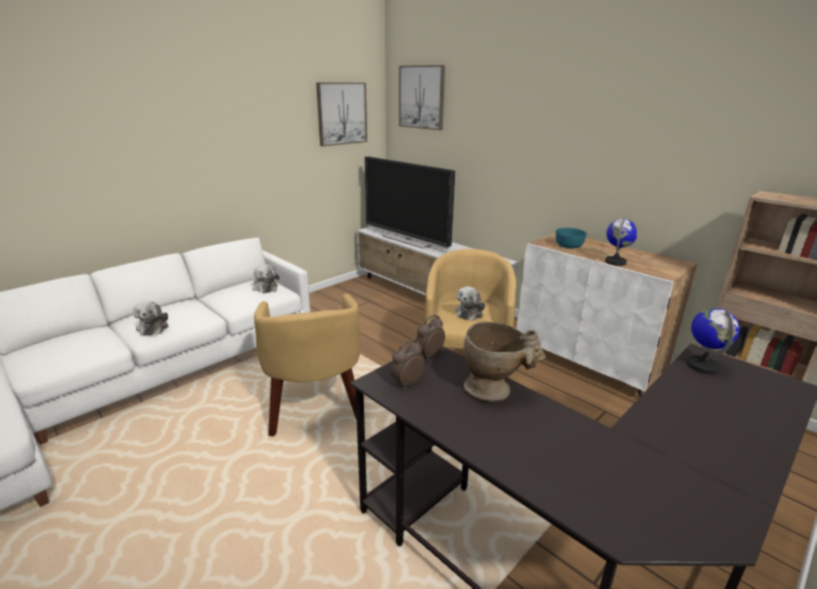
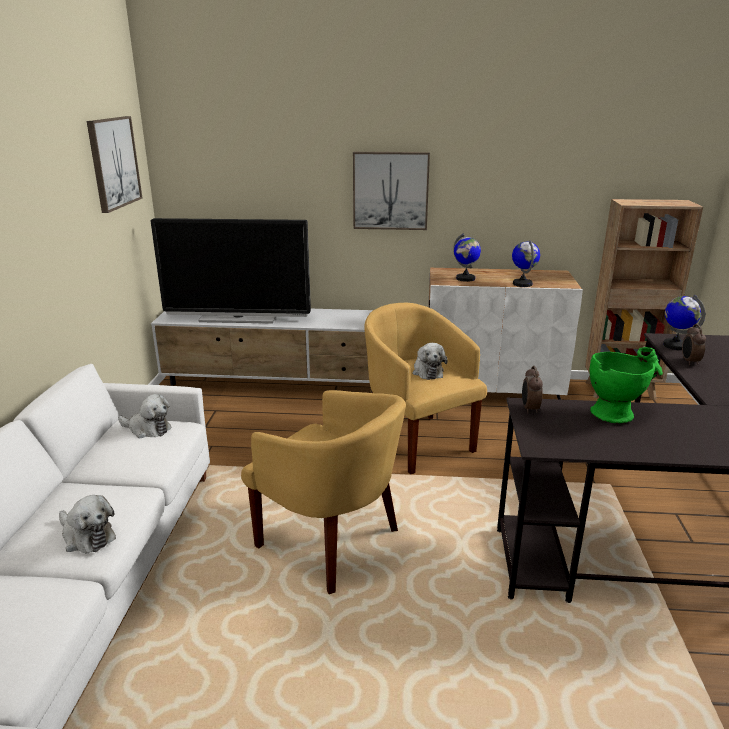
camera: 40 degrees left, 0 degrees up
(406, 383) = (558, 436): alarm clock -> alarm clock (689, 362)
(422, 97) = (213, 132): picture -> picture (390, 191)
(496, 390) = (616, 413): beige vase -> green vase
(569, 245) = (465, 279): turquoise bowl -> globe

